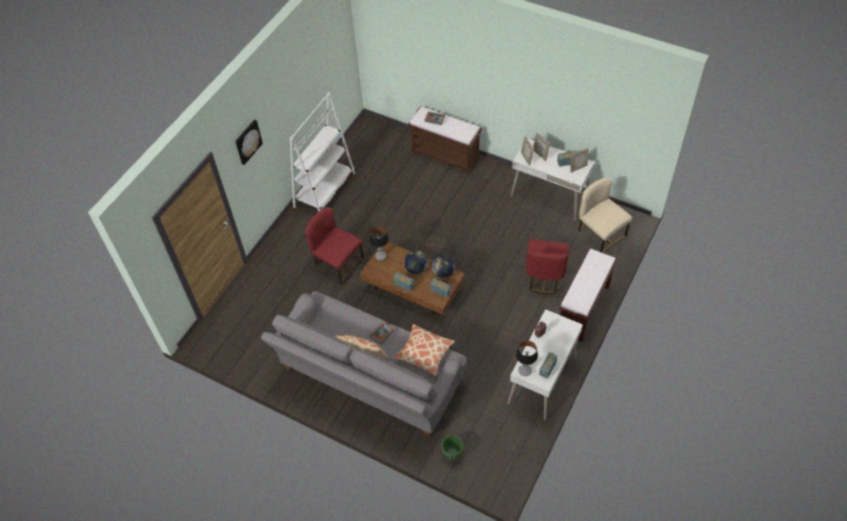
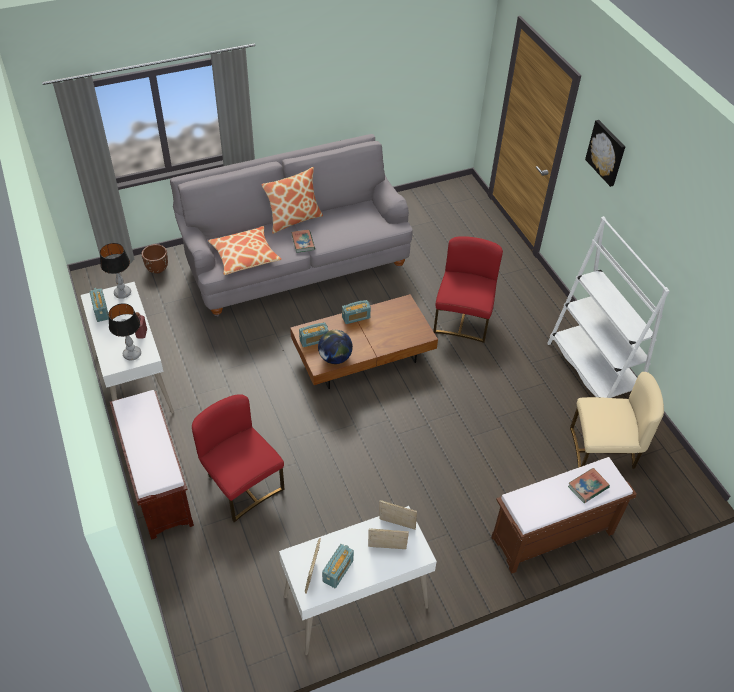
camera: 125 degrees right, 5 degrees down
(337, 263) = (463, 319): red chair -> red chair turned 60 degrees counterclockwise
(380, 256) = (416, 323): table lamp -> table lamp (132, 354)
(416, 269) = (365, 340): globe -> none
(452, 453) = (157, 269): green planter -> brown planter
(600, 234) = (230, 605): beige chair -> beige chair (603, 452)

